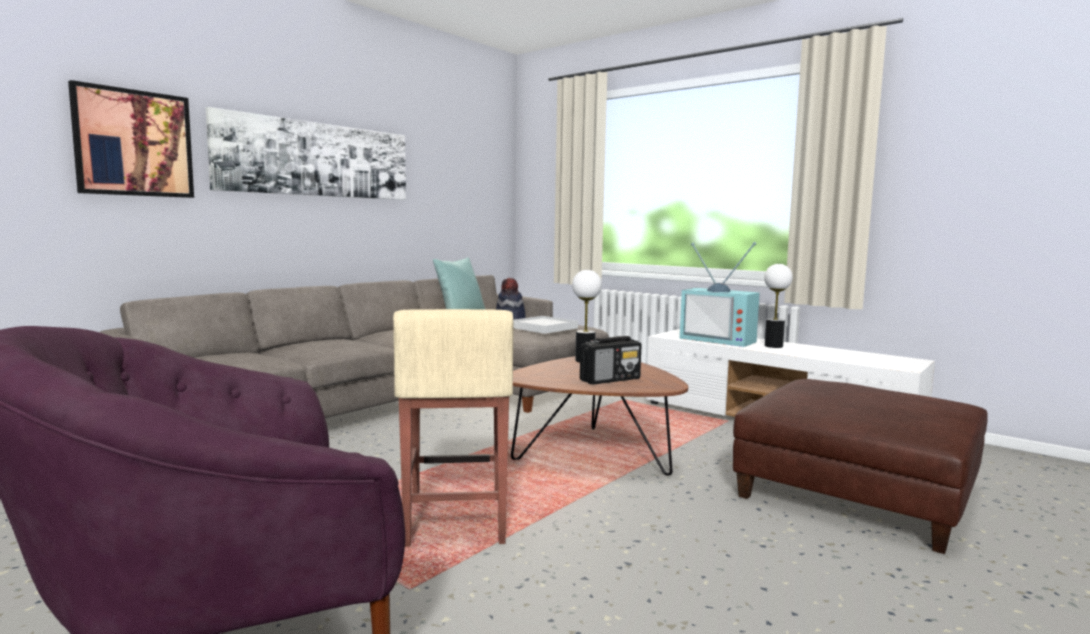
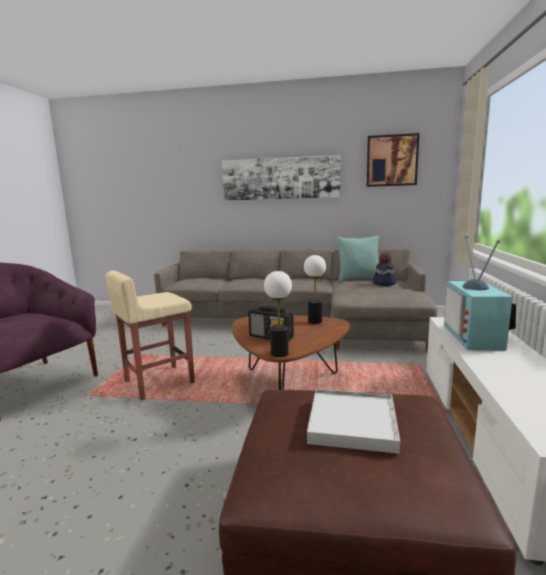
camera: 60 degrees right, 5 degrees up
(134, 143) = (194, 182): picture -> picture (391, 160)
(543, 328) = (377, 293): white tray -> white tray (352, 423)
(774, 346) = (504, 359): table lamp -> table lamp (279, 353)

